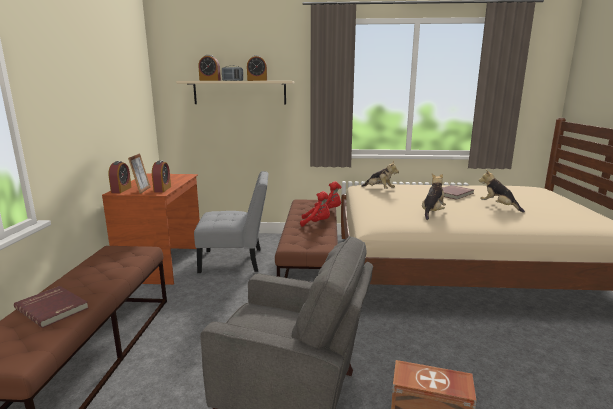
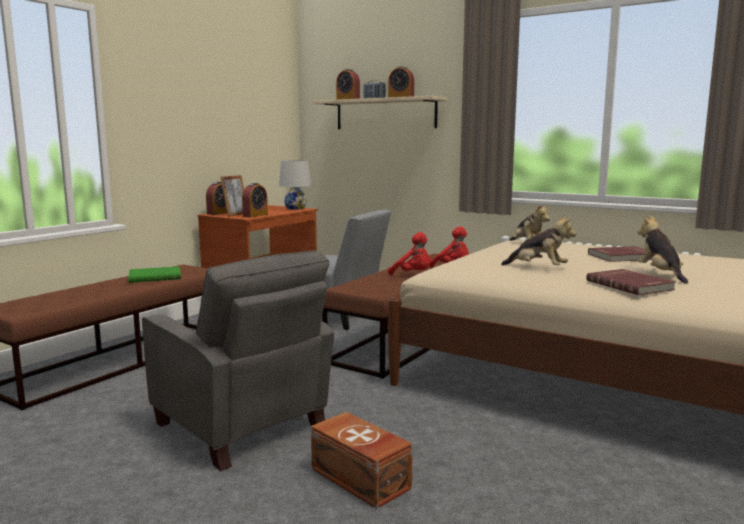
camera: 30 degrees right, 5 degrees down
(53, 308) = (82, 292): red book -> red book (630, 285)
(103, 267) = (155, 276): none -> green book
(179, 175) = (295, 208): none -> white table lamp
(432, 212) = (538, 268): plush toy -> plush toy turned 60 degrees clockwise

